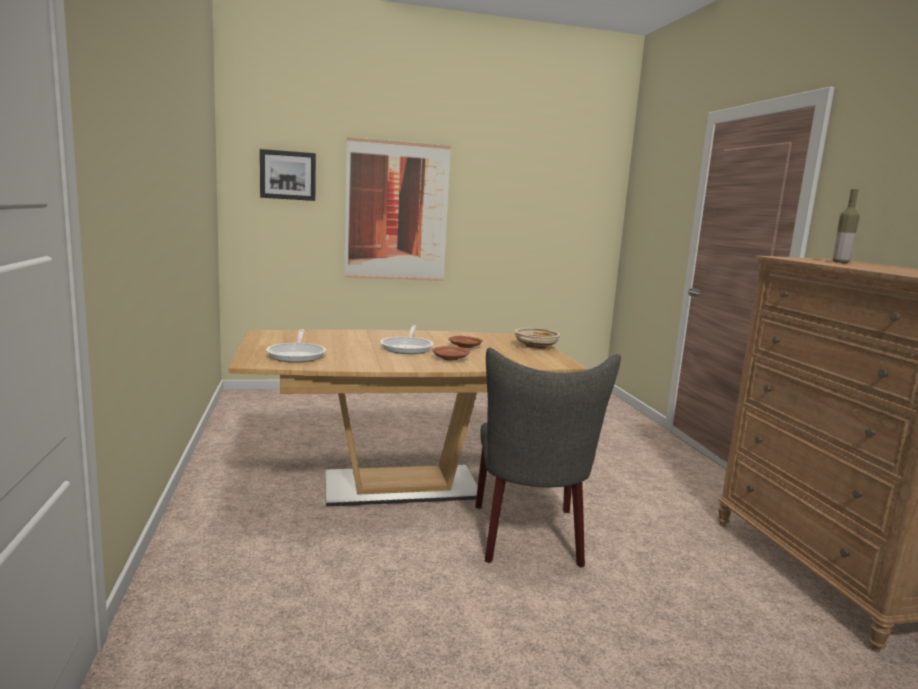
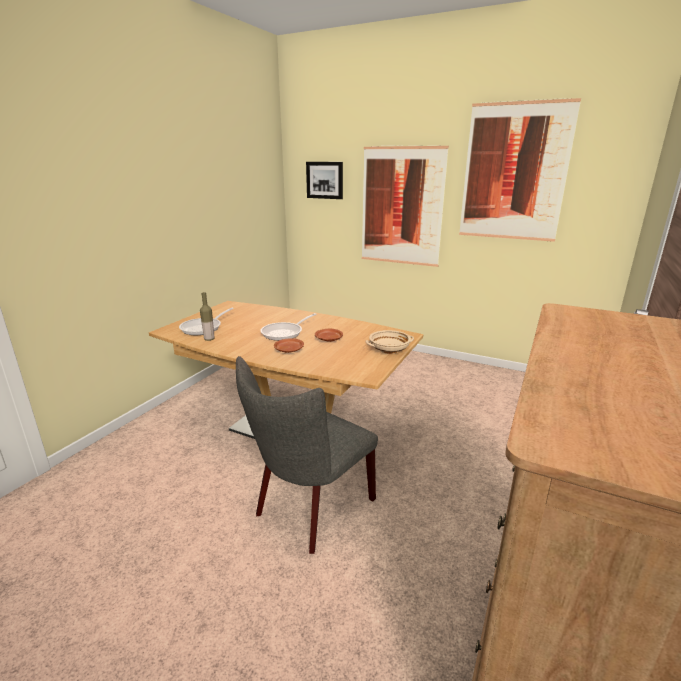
camera: 40 degrees right, 10 degrees up
(517, 178) = (514, 172): none -> picture
(840, 262) = (624, 336): bottle -> bottle (209, 339)

